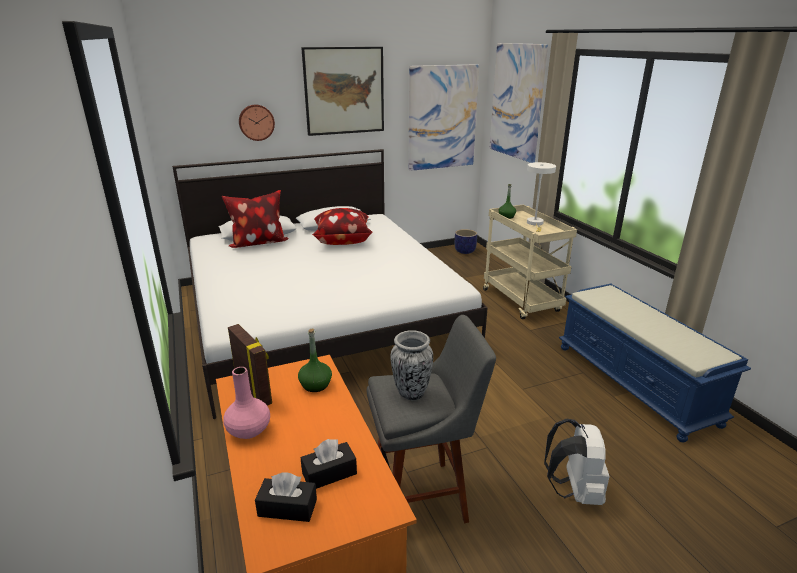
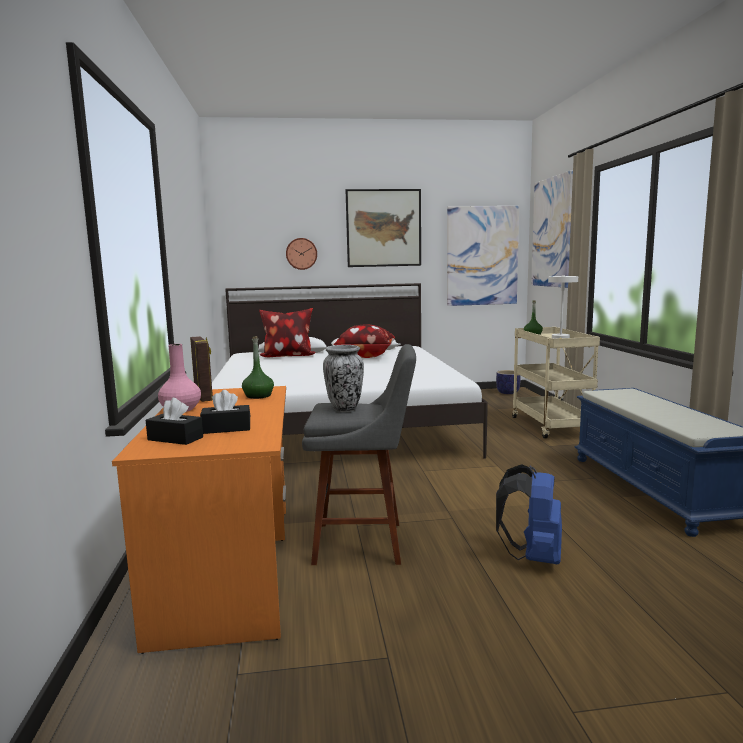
camera: 15 degrees right, 15 degrees down
(574, 490) = (533, 557): white backpack -> blue backpack

